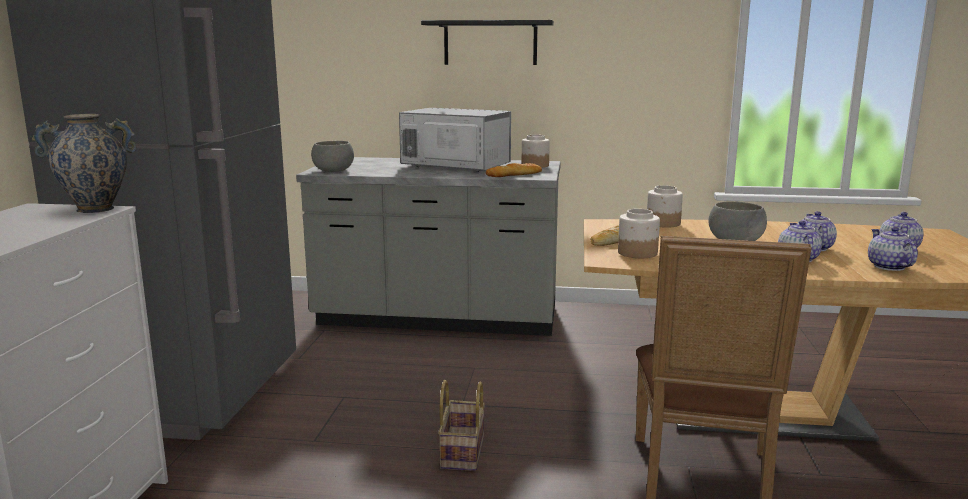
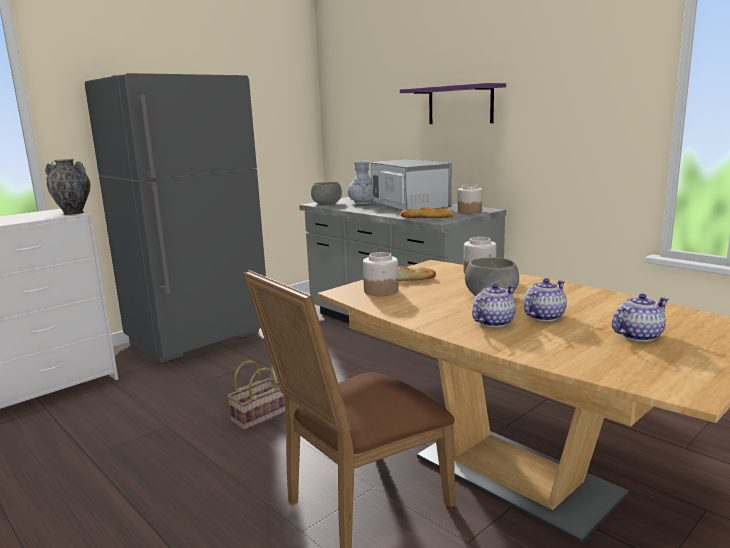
camera: 40 degrees right, 0 degrees up
(378, 166) = (363, 202): none -> vase
(490, 43) = (460, 105): black shelf -> purple shelf
(889, 267) = (560, 349): teapot -> none

